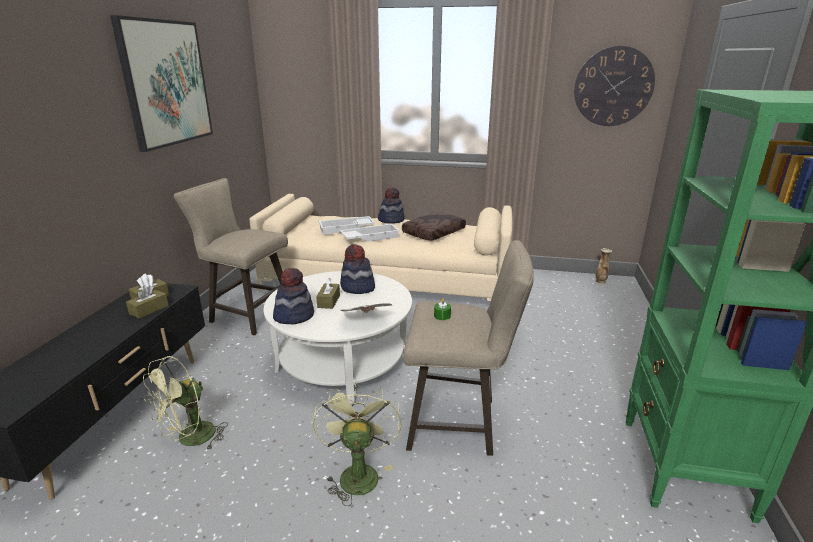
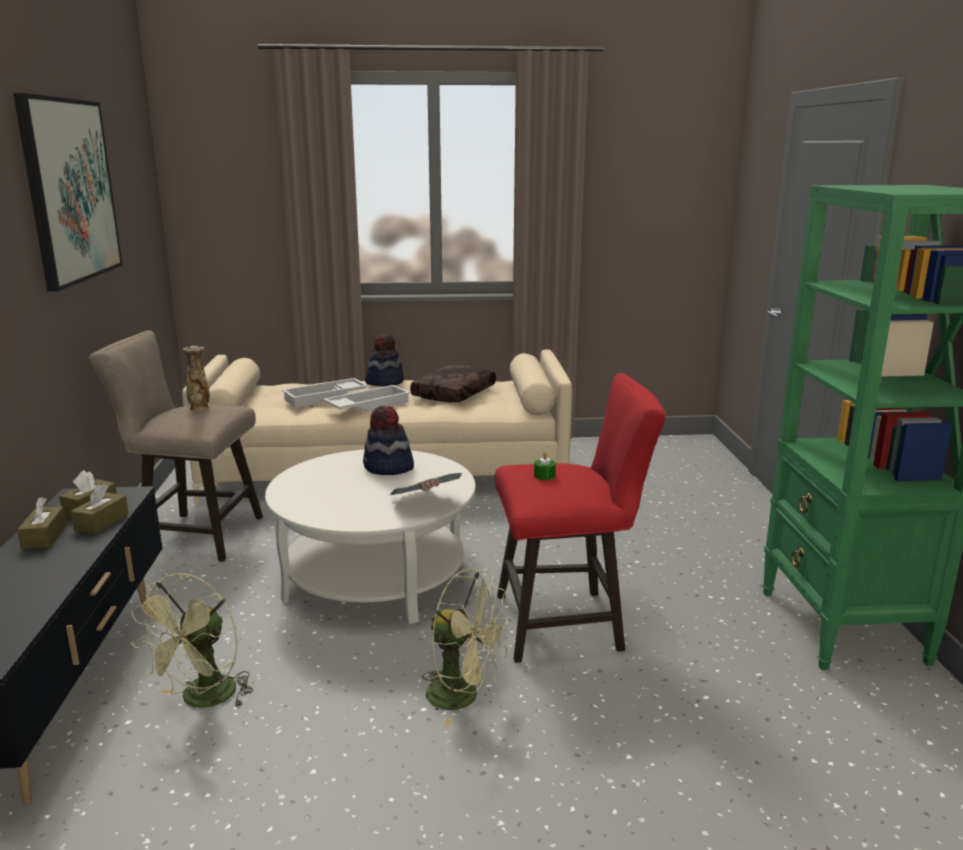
camera: 15 degrees left, 5 degrees down
(294, 316) = (320, 509): hat -> none
(328, 301) = (358, 487): brown tissue box -> brown tissue box (44, 537)
(357, 472) = (464, 697): green fan -> green fan turned 135 degrees clockwise
(460, 423) = (569, 623): beige stool -> red stool
(600, 281) = (674, 443): vase -> vase (200, 408)
(613, 87) = (666, 188): wall clock -> none

